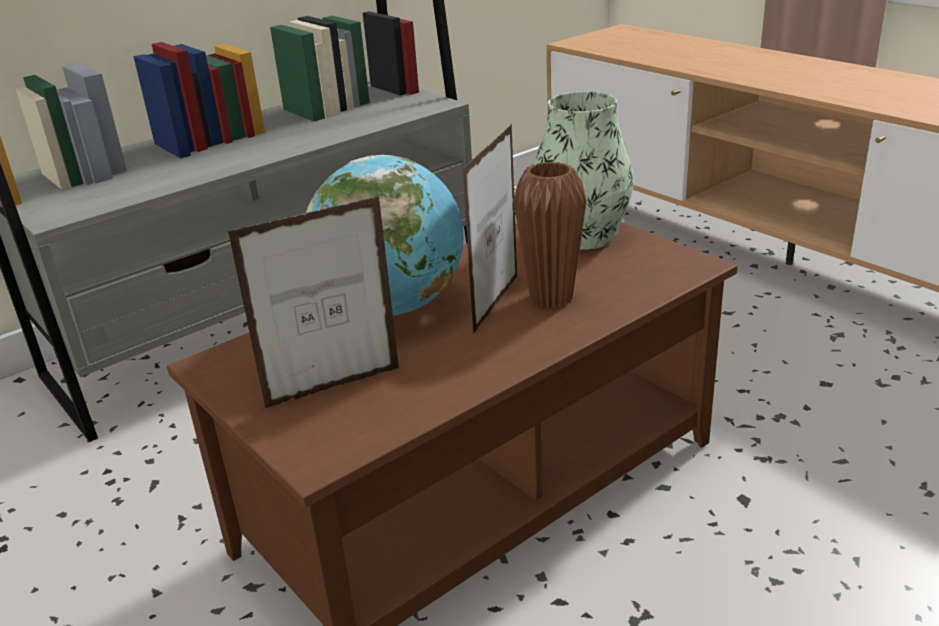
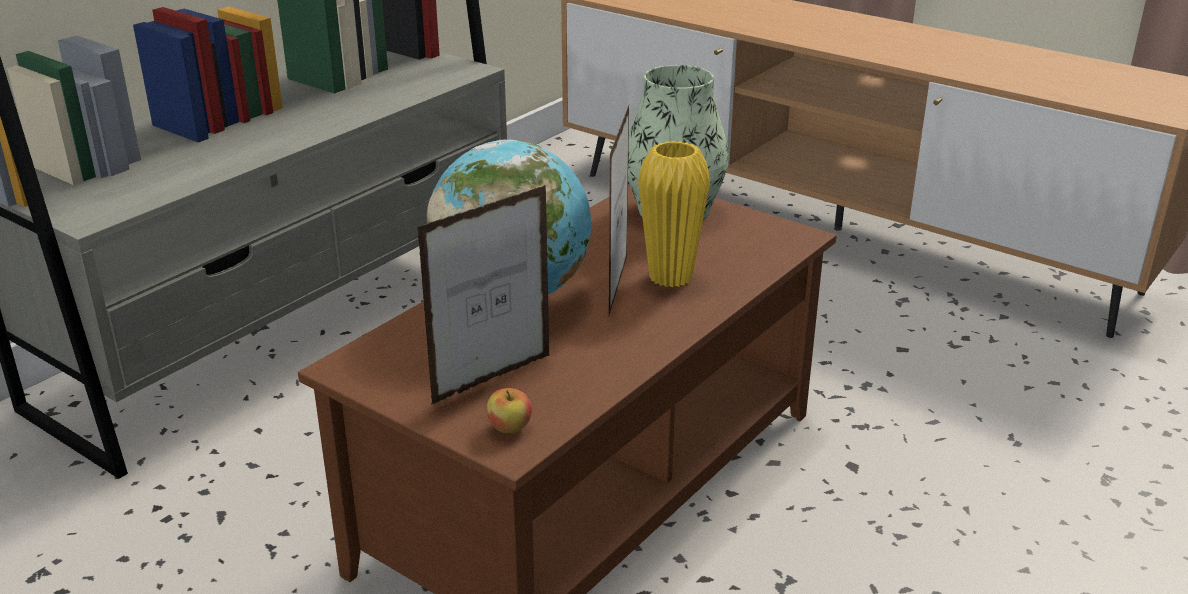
camera: 15 degrees left, 0 degrees up
(325, 440) = (510, 428): none -> apple
(551, 298) = (670, 277): brown vase -> yellow vase

